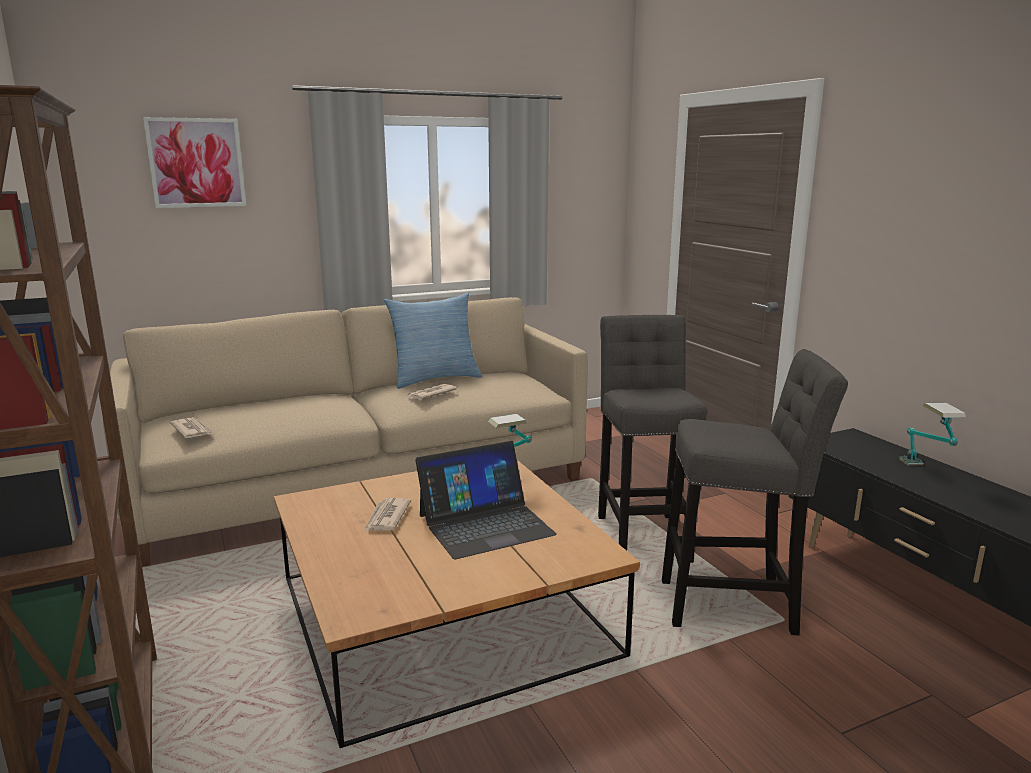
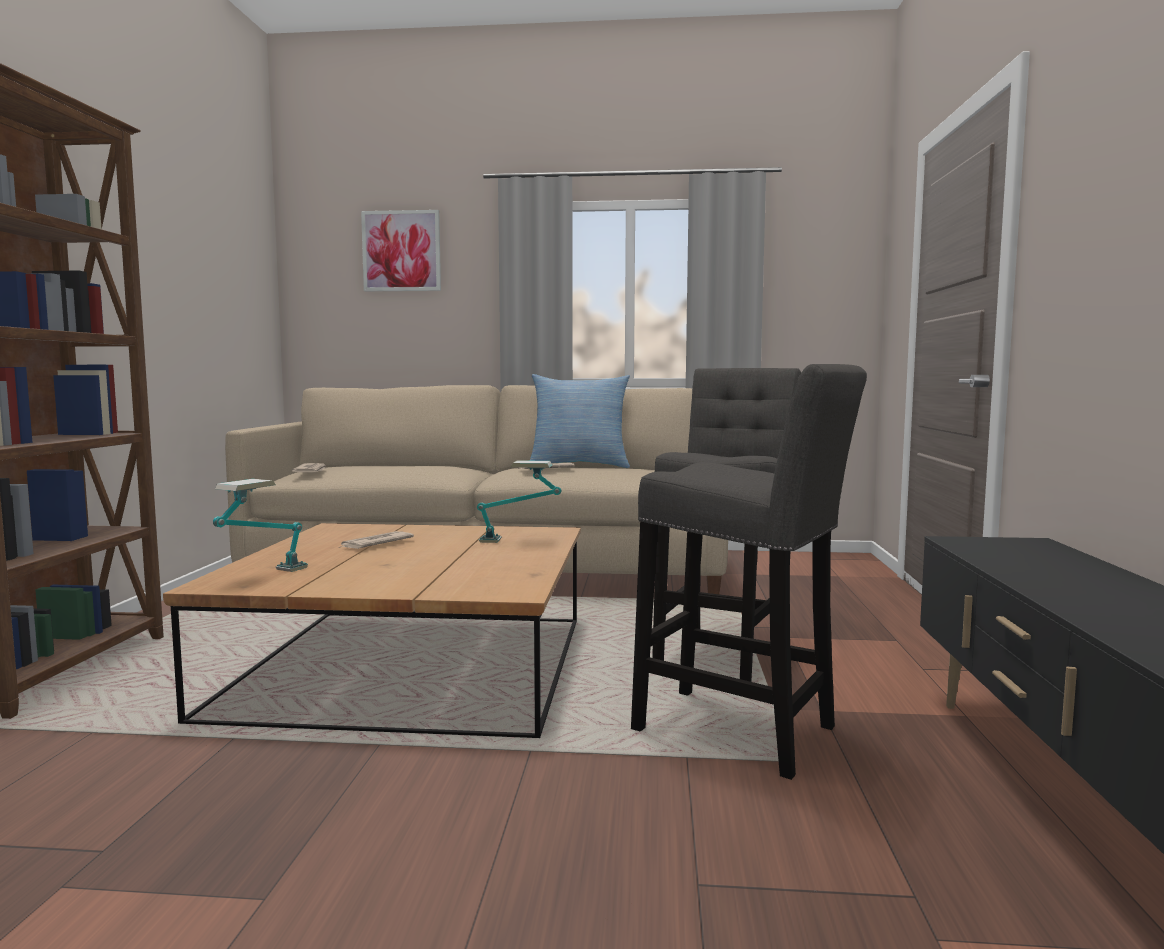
camera: 30 degrees right, 10 degrees down
(485, 524) = (449, 559): laptop -> none
(925, 472) = (1078, 577): table lamp -> table lamp (263, 576)

